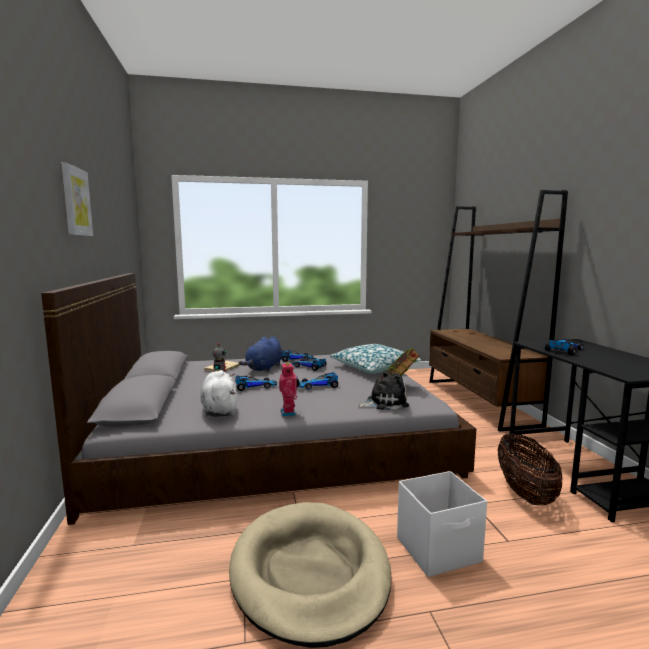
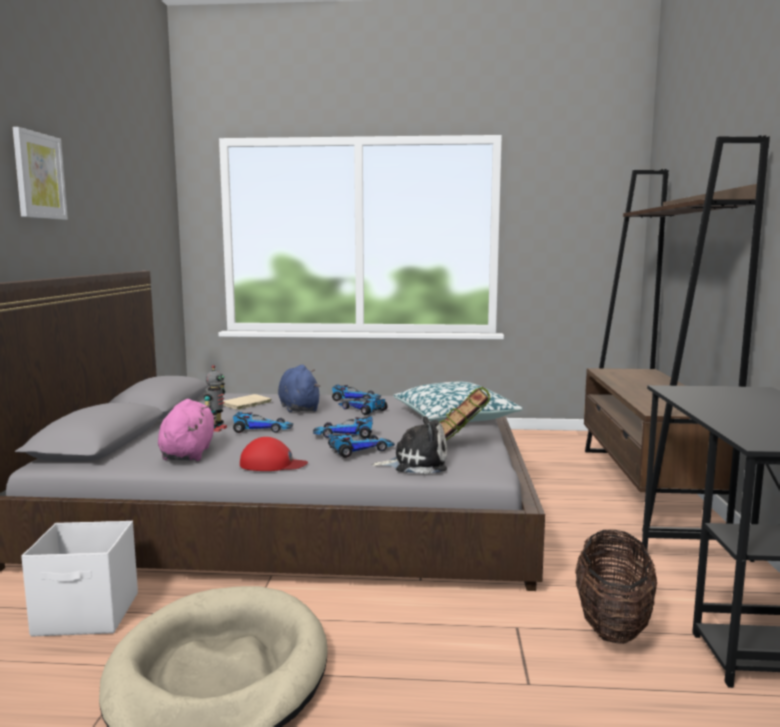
camera: 15 degrees right, 0 degrees up
(219, 410) = (188, 453): white plush toy -> pink plush toy
(264, 368) = (299, 408): blue plush toy -> blue plush toy turned 120 degrees clockwise
(289, 413) = (272, 464): toy robot -> red cap
(439, 550) = (414, 678): white storage box -> white storage box (88, 615)
(565, 350) = (716, 401): toy car -> toy car (359, 450)

